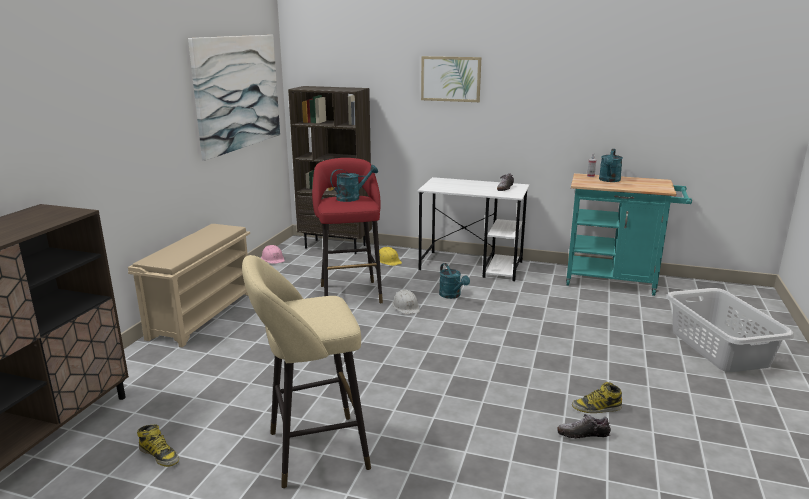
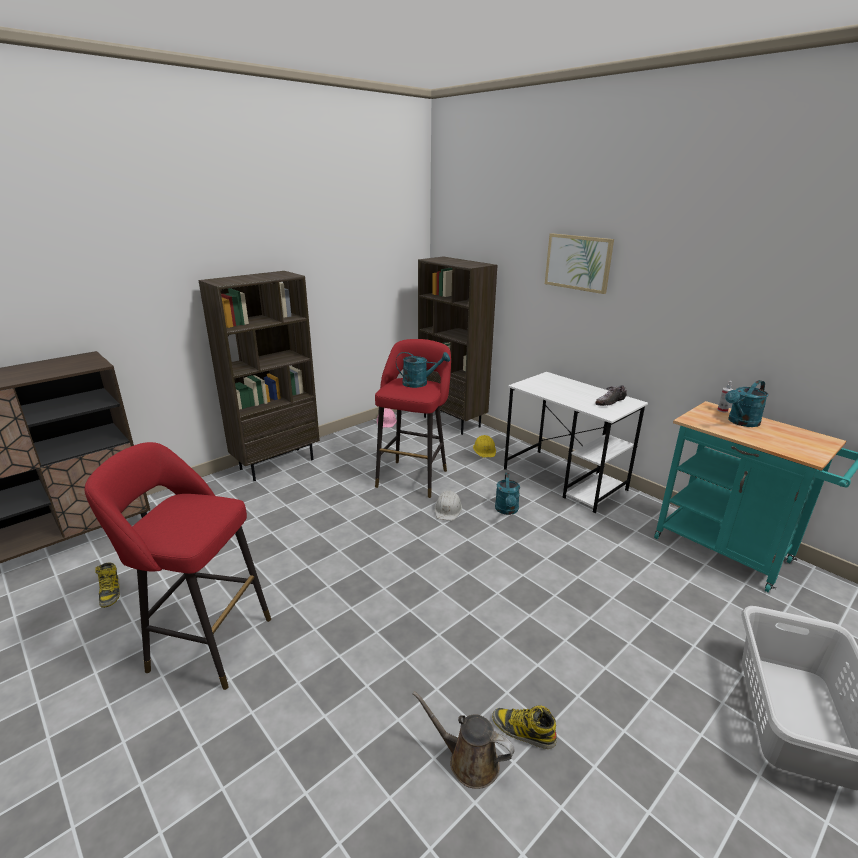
camera: 30 degrees right, 5 degrees up
(202, 315) = (277, 463): beige shoe rack -> brown bookcase
(238, 92) = (361, 260): picture -> none
(311, 451) = (205, 643): beige stool -> red stool
(582, 434) = (469, 761): shoe -> brown watering can

